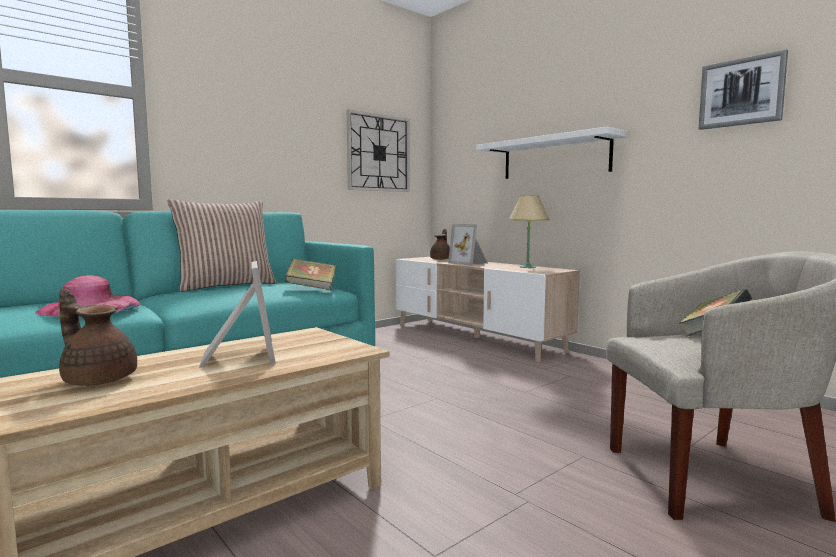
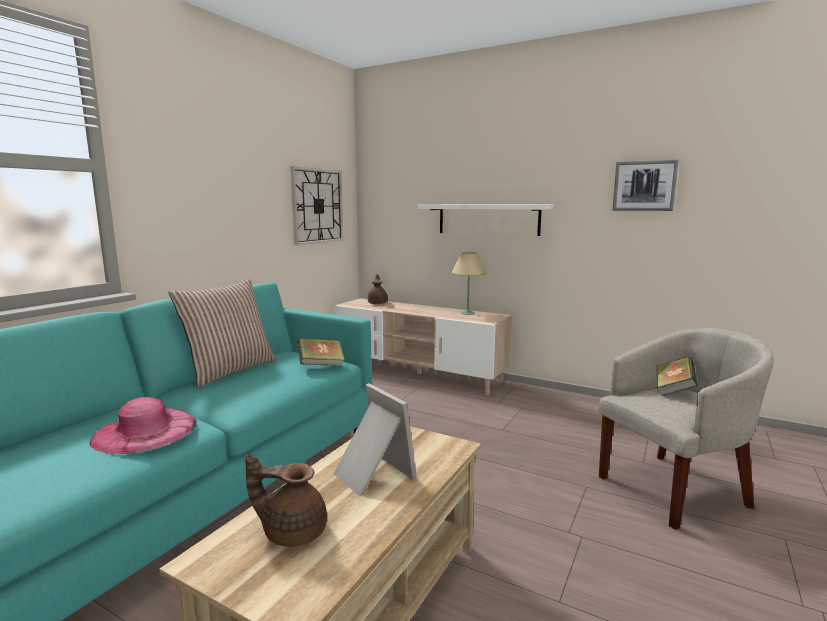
camera: 20 degrees left, 5 degrees up
(469, 263) = (412, 309): picture frame -> none

